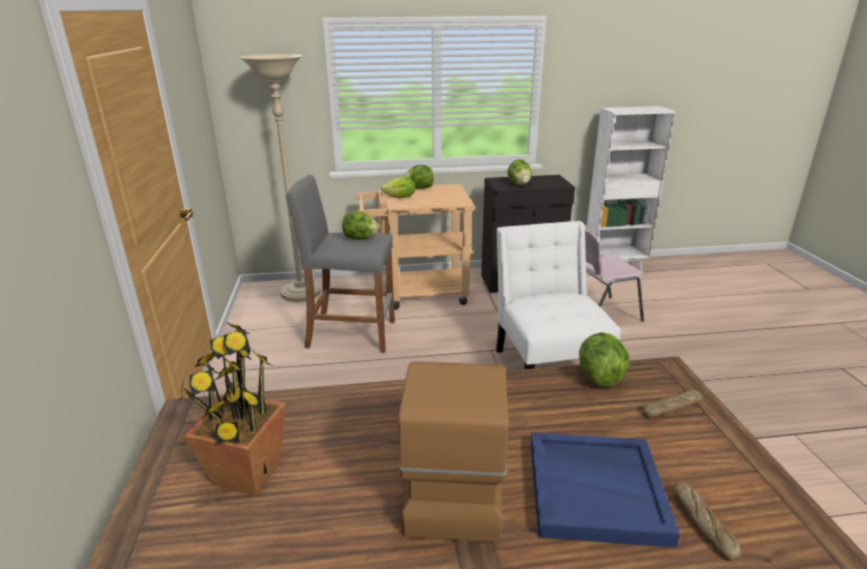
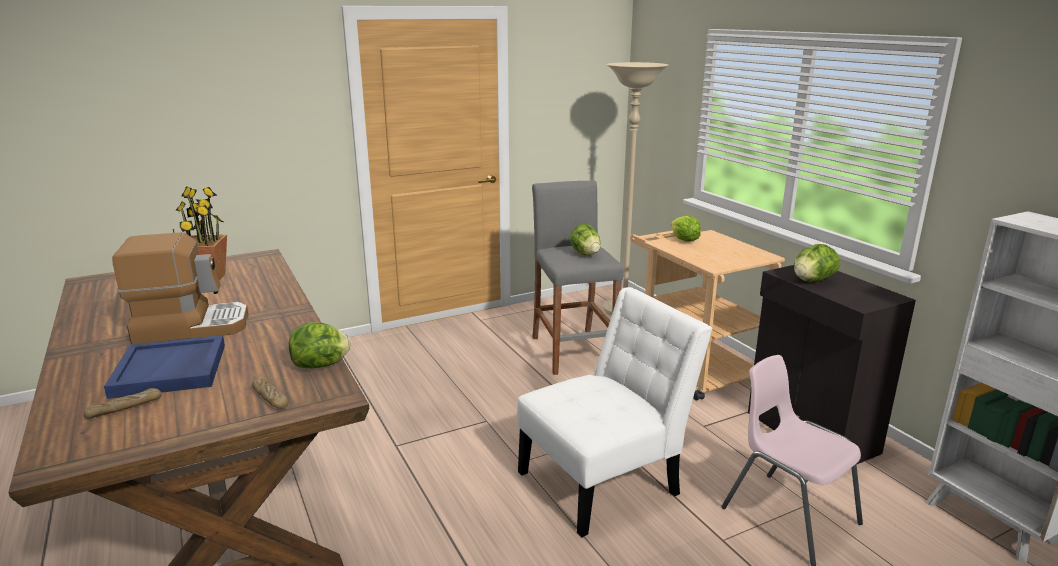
camera: 70 degrees right, 5 degrees down
(419, 188) = (729, 242): lettuce -> none

